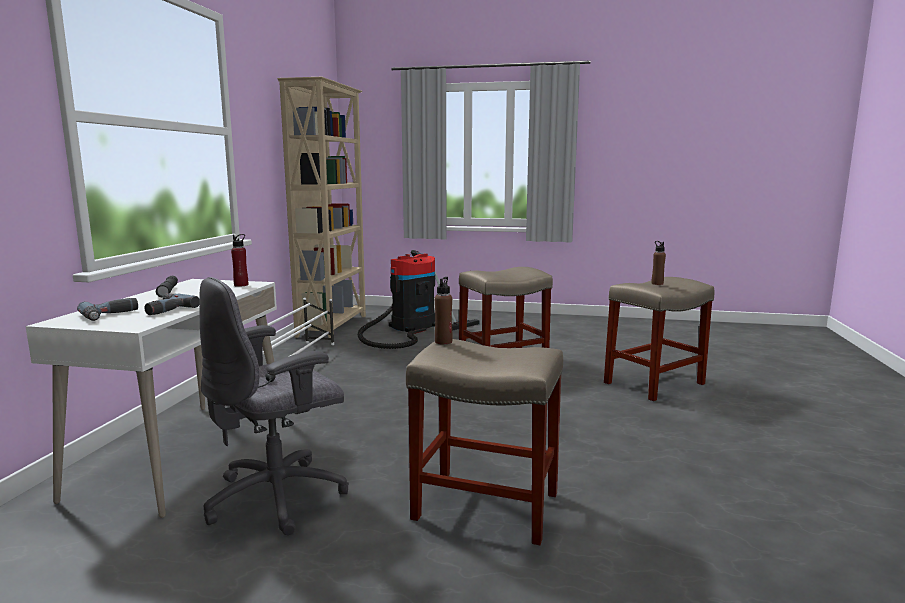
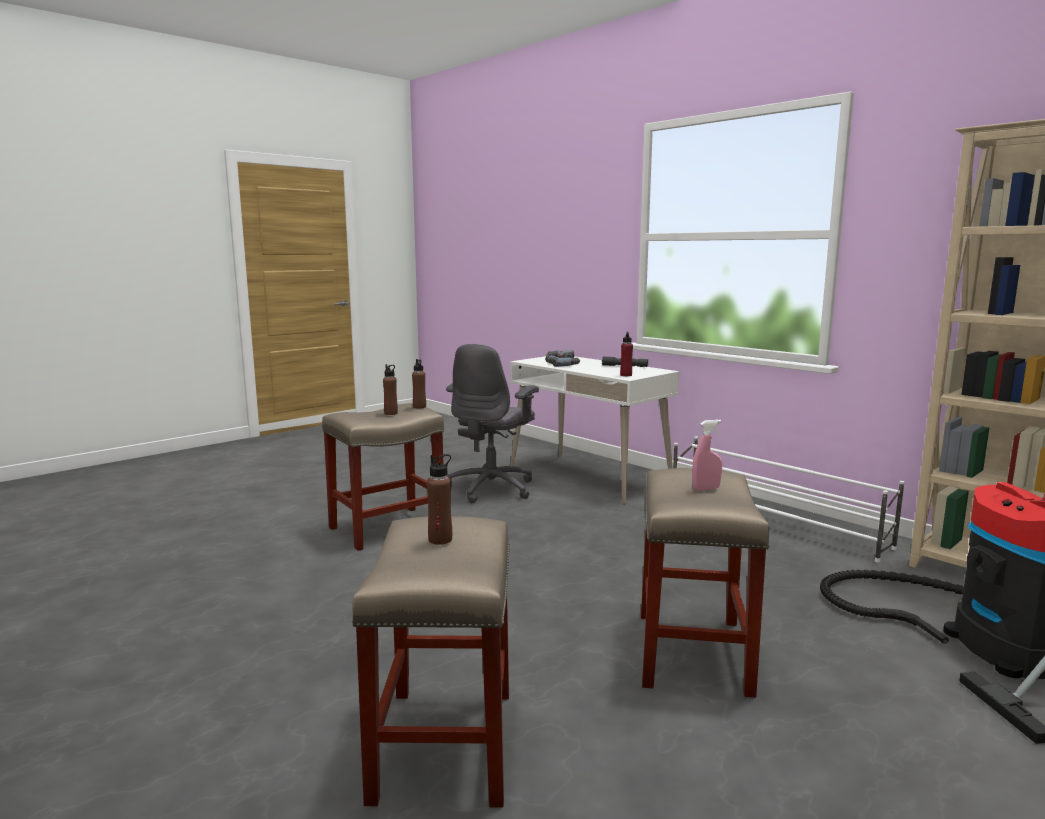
camera: 125 degrees right, 0 degrees up
(279, 497) = (492, 488): grey office chair -> grey office chair turned 150 degrees counterclockwise
(484, 349) = (391, 413): none -> brown bottle
(503, 271) = (706, 489): none -> pink spray bottle

